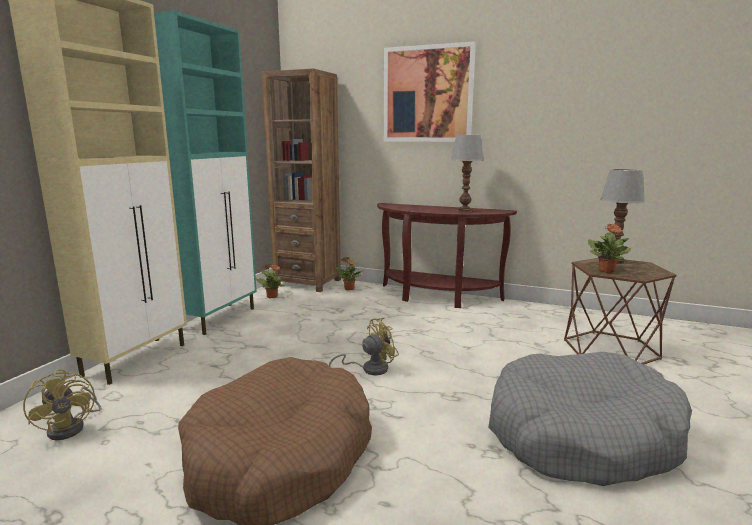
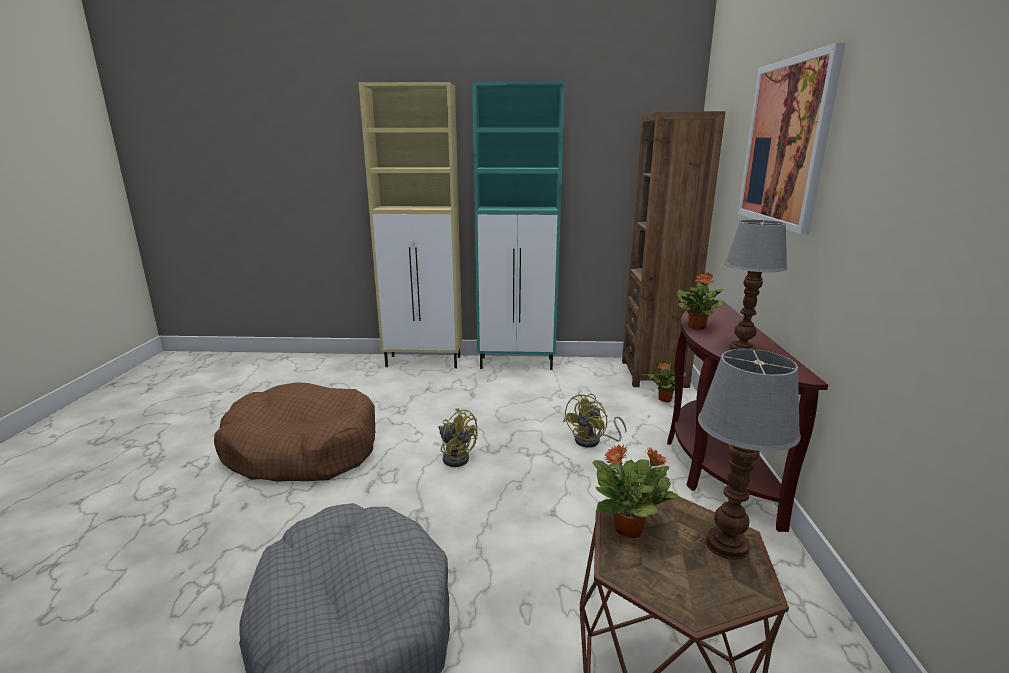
camera: 70 degrees right, 5 degrees up
(72, 427) = (332, 376): yellow fan -> yellow fan (593, 441)
(272, 296) = (591, 368): potted plant -> potted plant (697, 327)

